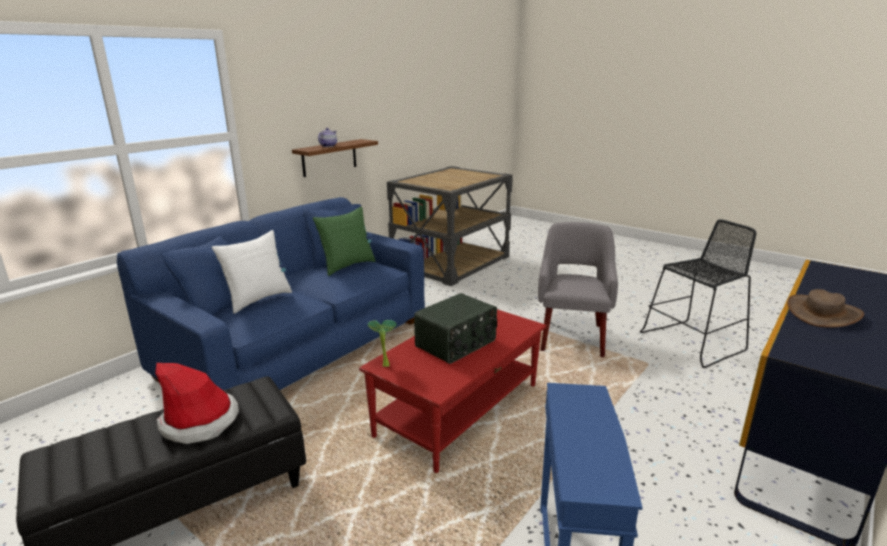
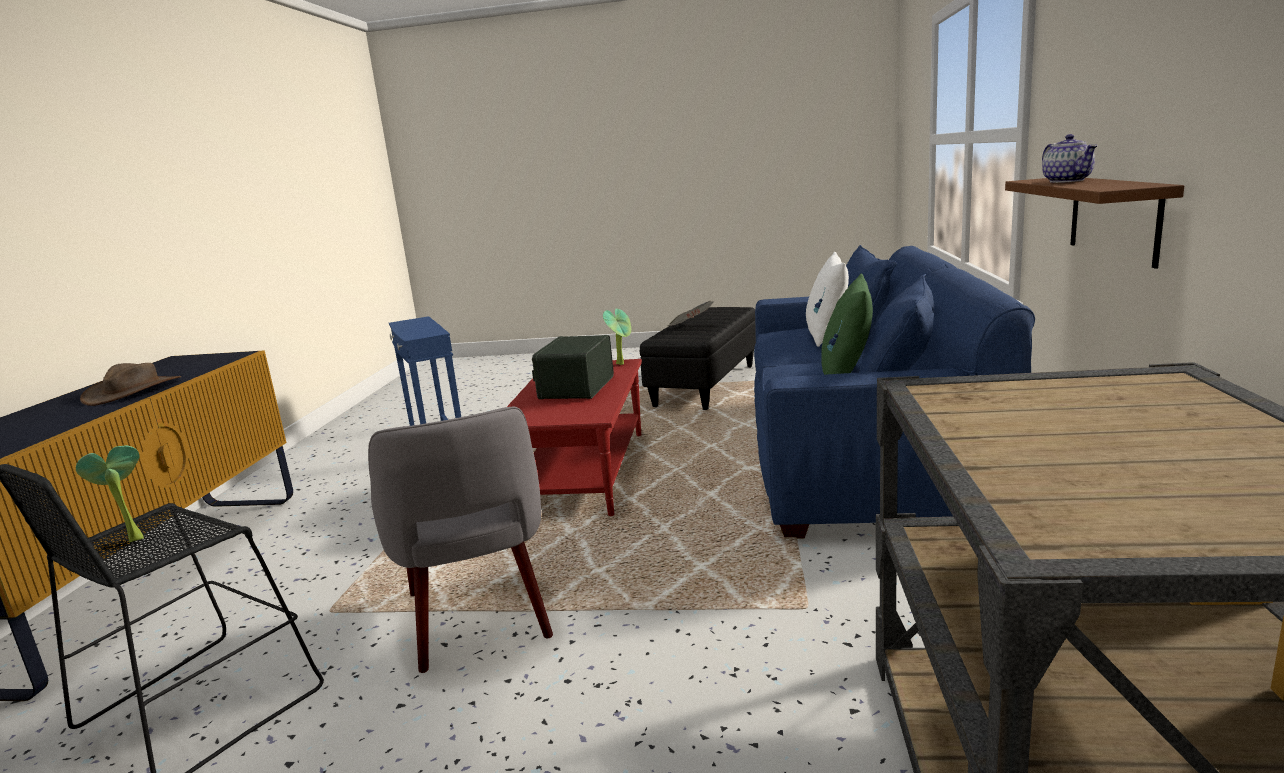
camera: 150 degrees right, 5 degrees down
(200, 422) = (691, 327): hat -> newspaper
(713, 271) = (132, 539): none -> potted plant

